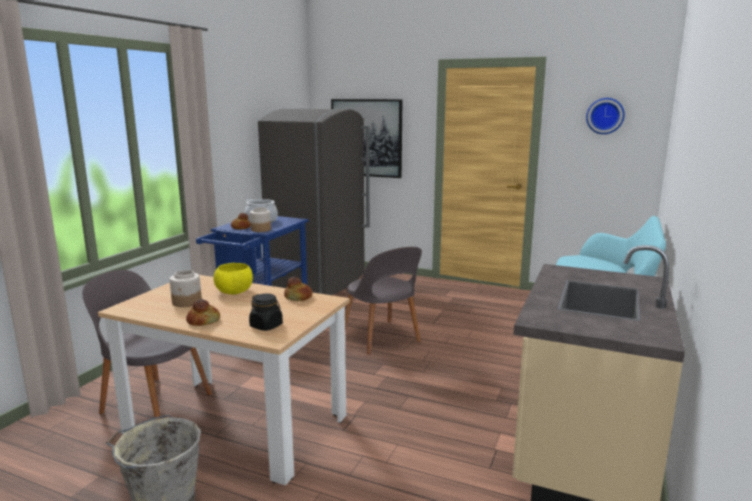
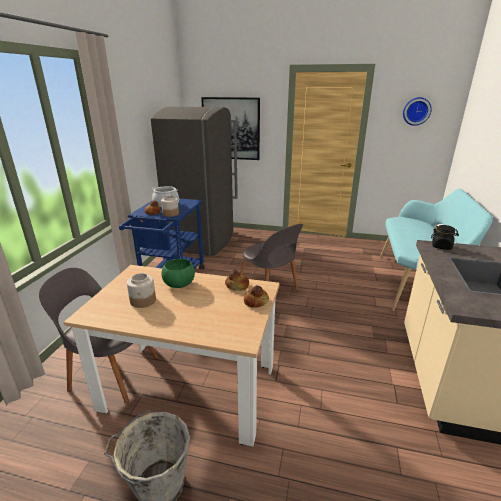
camera: 10 degrees left, 10 degrees up
(203, 321) = (169, 323): bread -> bread (255, 301)
(234, 292) = (179, 284): yellow bowl -> green bowl
(266, 326) = (229, 324): black jar -> black jar (441, 246)

